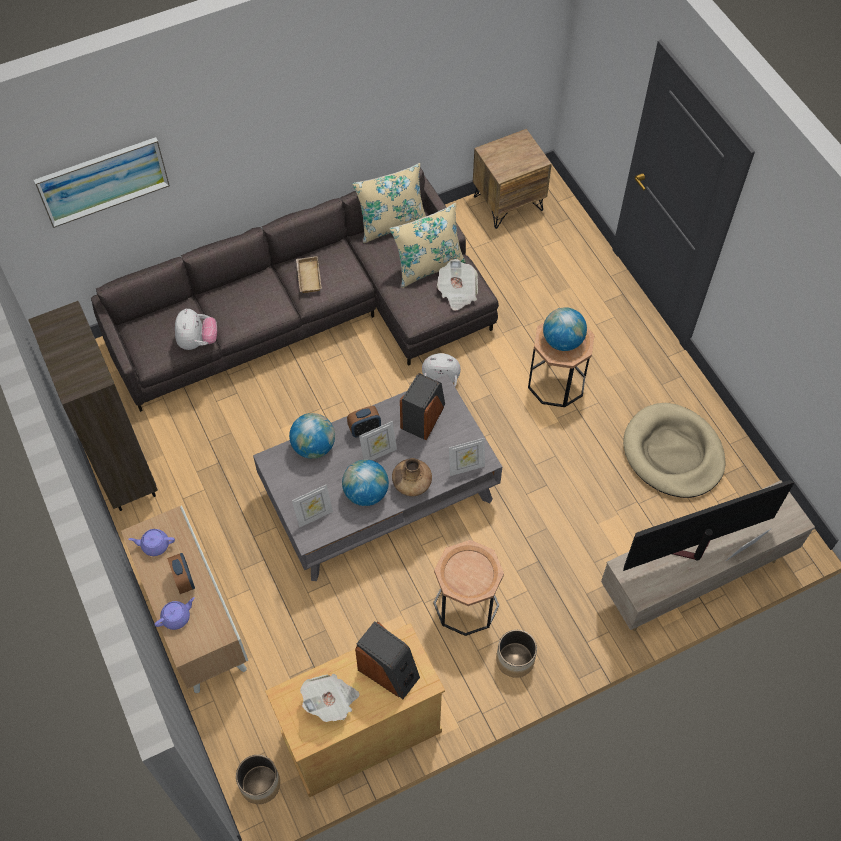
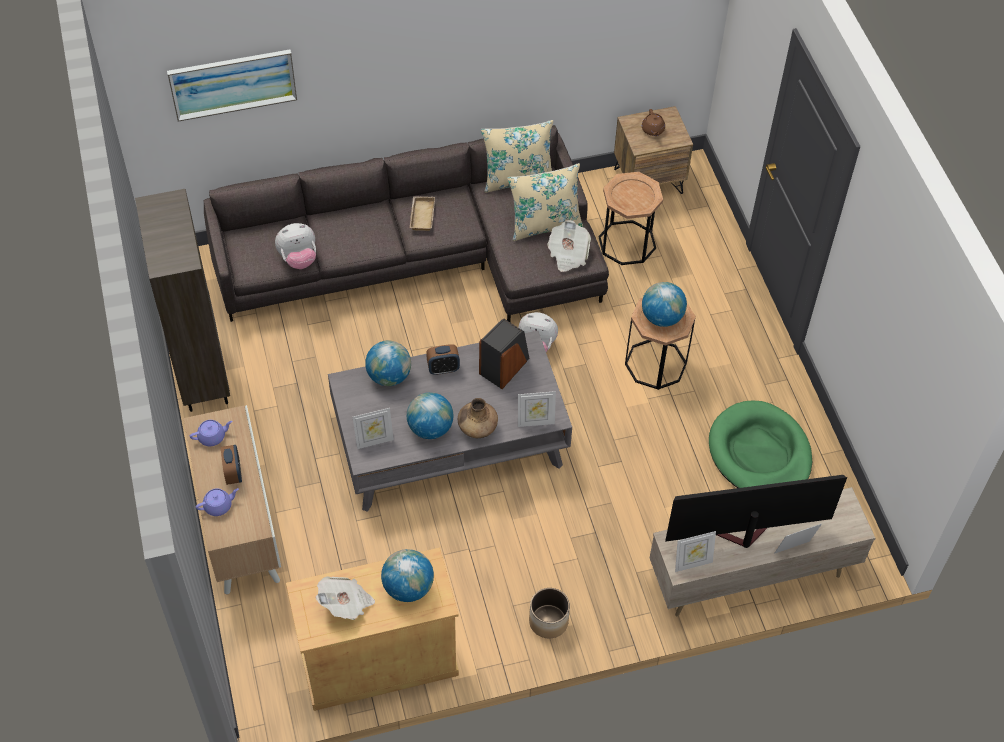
camera: 10 degrees right, 5 degrees down
(154, 545) = (212, 437): purple teapot -> purple teapot turned 150 degrees clockwise
(197, 341) = (298, 259): plush toy -> plush toy turned 60 degrees clockwise
(260, 784) = (268, 689): planter -> none
(379, 453) = (452, 393): picture frame -> picture frame (692, 563)
(389, 671) = (408, 587): speaker -> globe
(466, 604) = (511, 560): brown side table -> brown side table (627, 243)
(510, 156) = (653, 130): none -> brown teapot
(673, 453) = (759, 453): beige dog bed -> green dog bed

